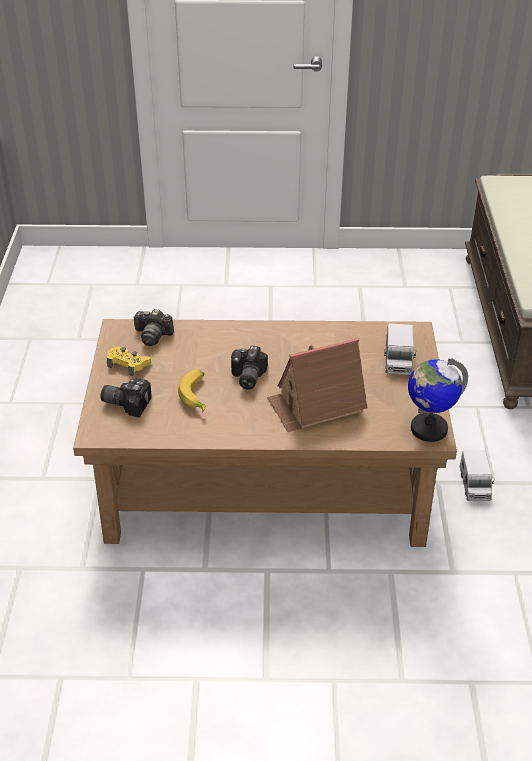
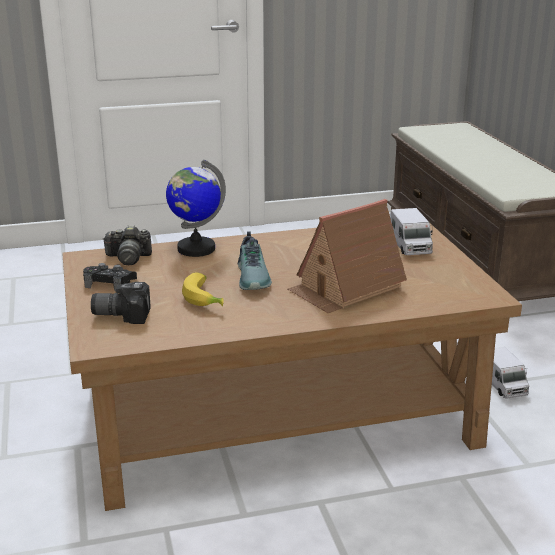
camera: 15 degrees left, 15 degrees down
(128, 364) = (109, 283): yellow game controller -> black game controller
(246, 377) = (254, 277): camera -> shoe
(428, 428) = (479, 291): globe -> globe (195, 249)

